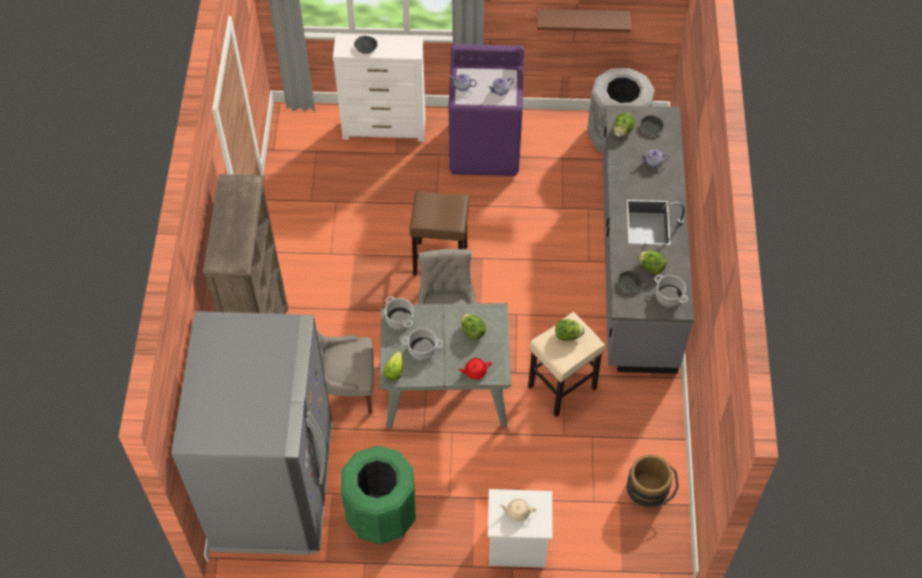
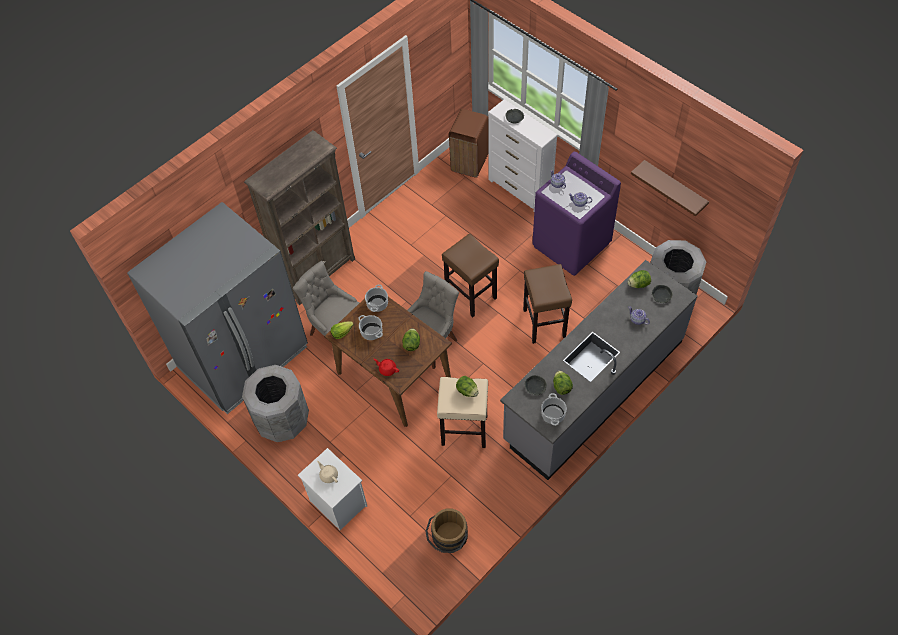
camera: 45 degrees right, 0 degrees up
(307, 134) = (470, 163): none -> brown trash can
(381, 515) = (282, 421): green trash can -> grey trash can
(445, 389) = (393, 376): grey dining table -> brown dining table
(534, 238) = (544, 323): none -> brown stool

